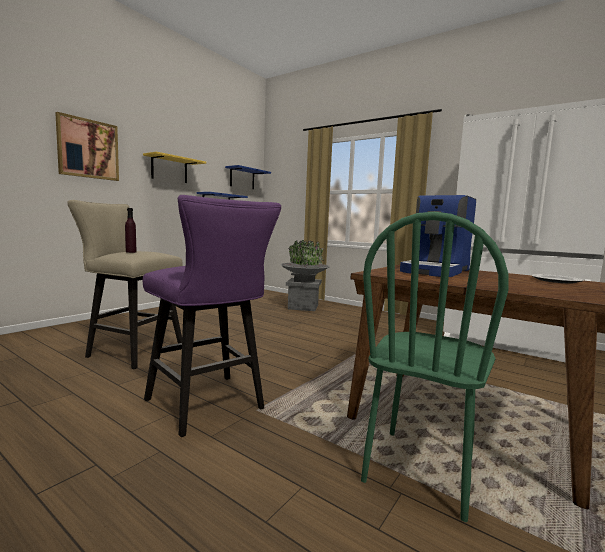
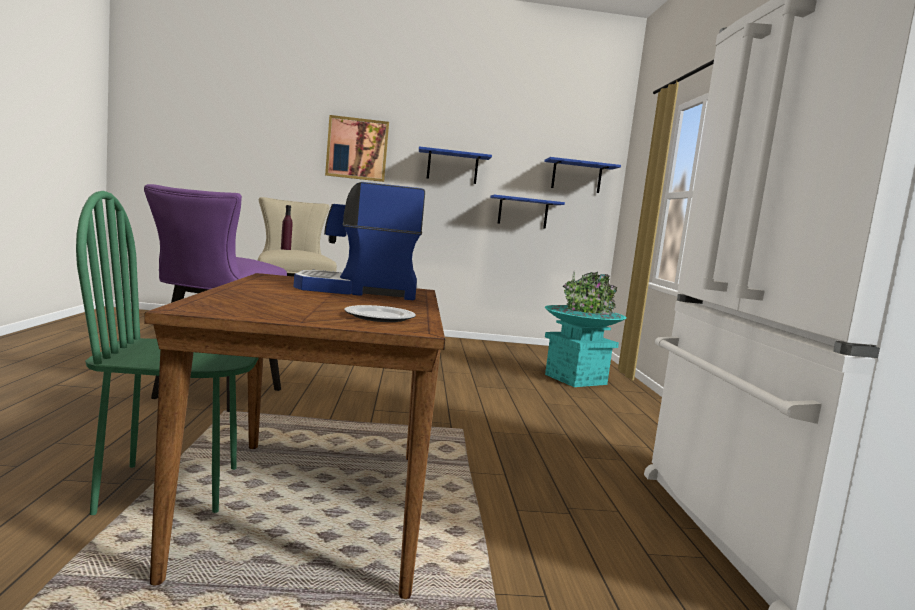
camera: 50 degrees right, 0 degrees up
(169, 169) = (452, 167): yellow shelf -> blue shelf
(303, 307) = (576, 379): grey planter -> turquoise planter

